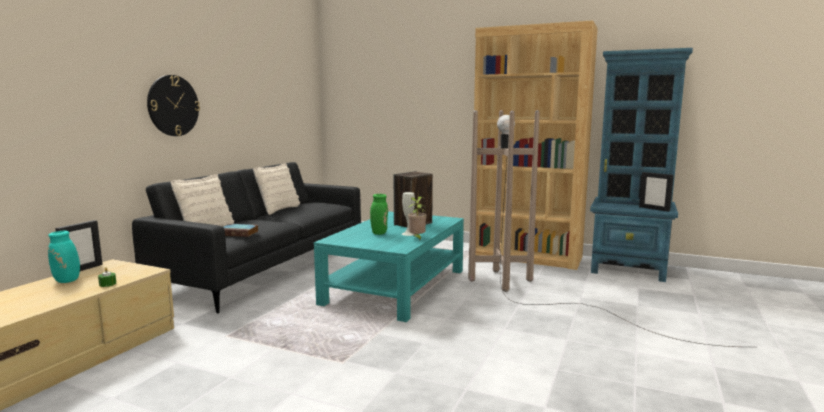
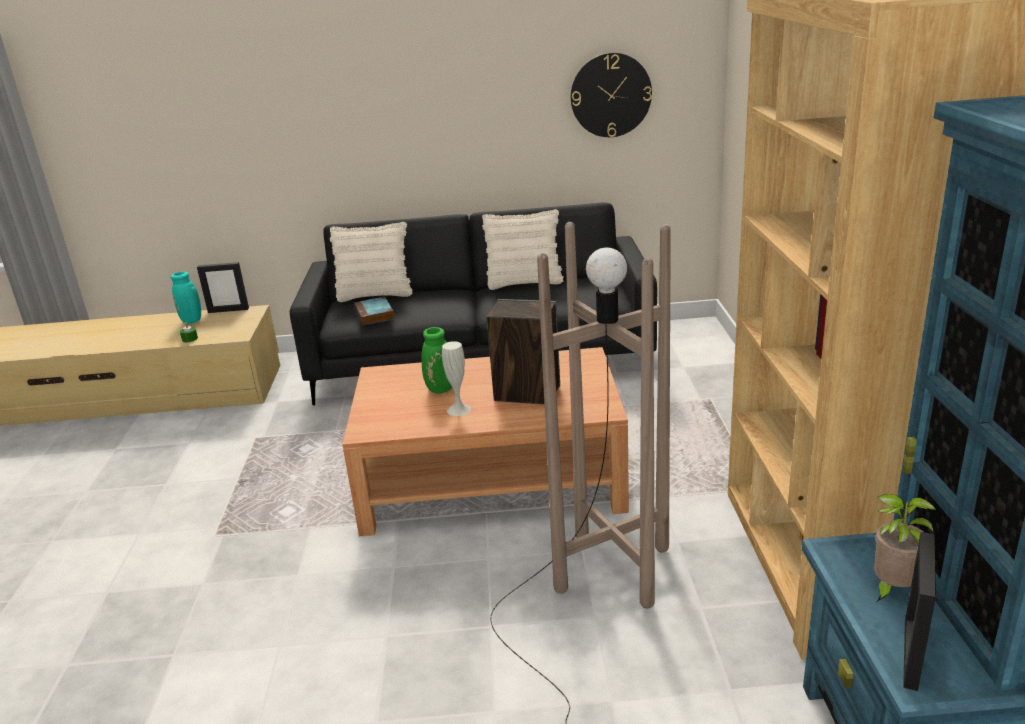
camera: 65 degrees right, 15 degrees up
(173, 105) = (371, 120): wall clock -> wall clock (610, 95)
(396, 286) = (493, 478): turquoise coffee table -> brown coffee table
(417, 238) = (433, 425): potted plant -> potted plant (891, 589)

